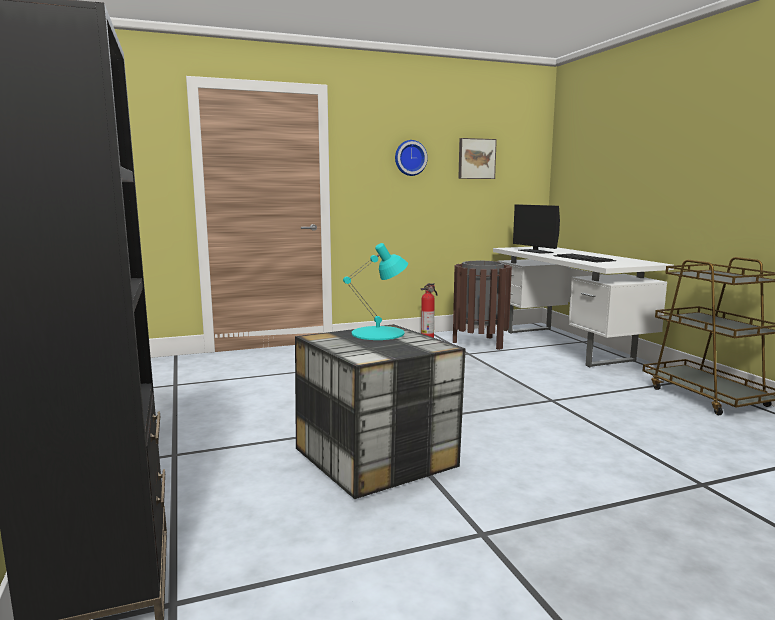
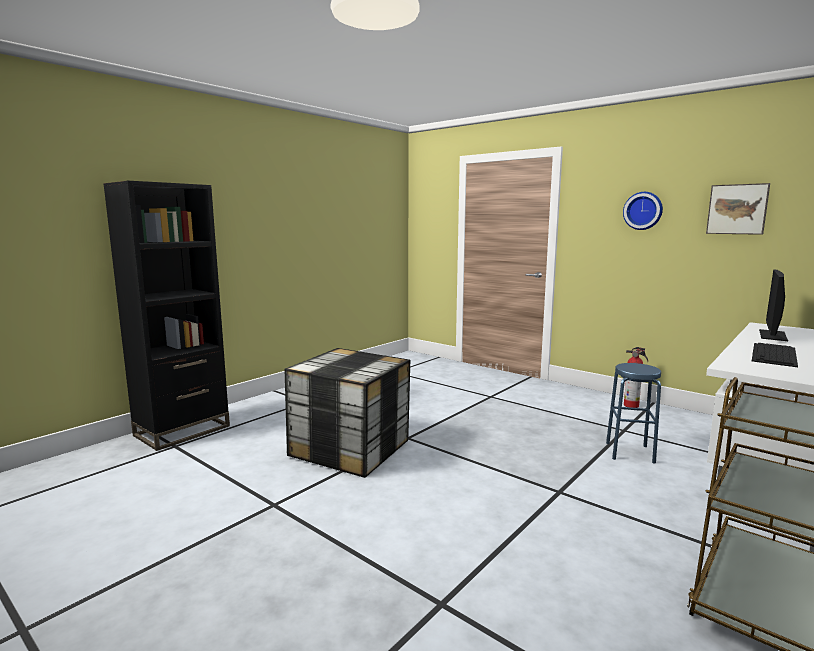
camera: 60 degrees right, 0 degrees up
(379, 333) = (371, 360): turquoise table lamp -> none
(480, 343) = (670, 428): brown trash can -> none
(507, 364) = (629, 452): none -> blue stool

